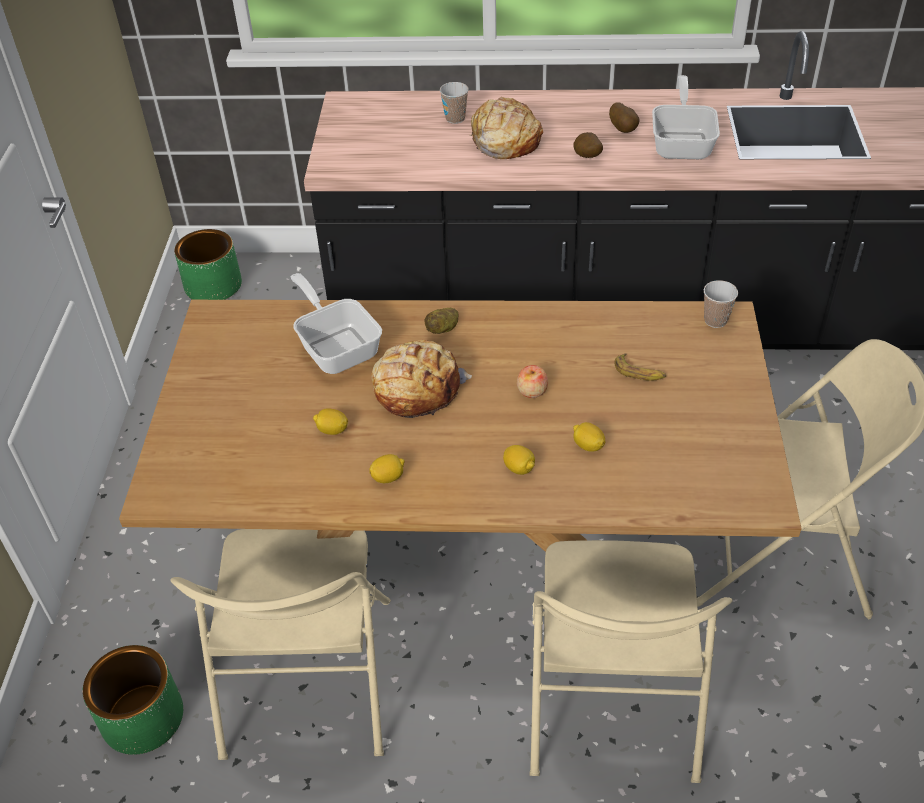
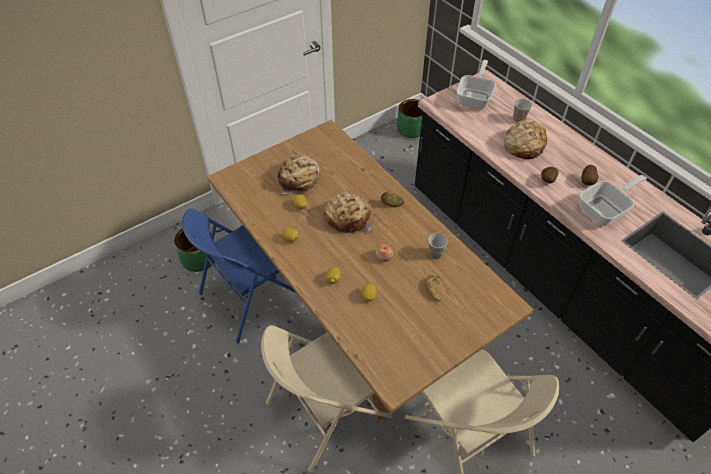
camera: 50 degrees right, 5 degrees up
(274, 402) = (299, 179): none -> bread
(308, 676) = (253, 295): beige chair -> blue chair
(337, 346) = (348, 177): frying pan -> frying pan (475, 97)
(715, 320) = (502, 301): cup -> cup (435, 254)

